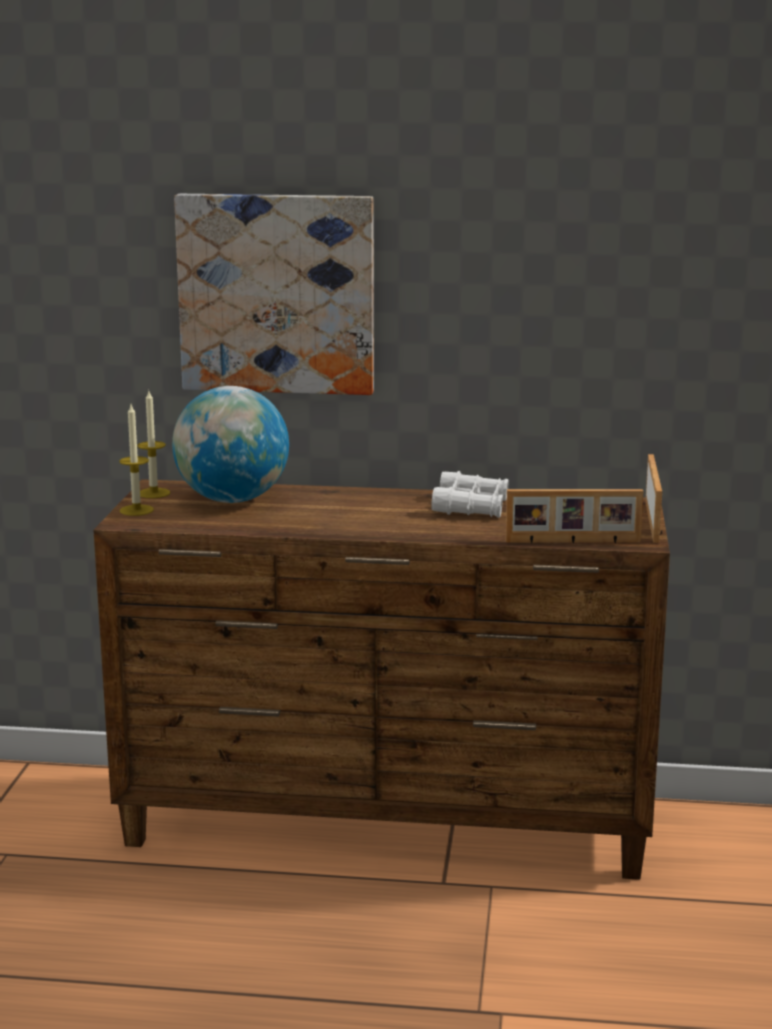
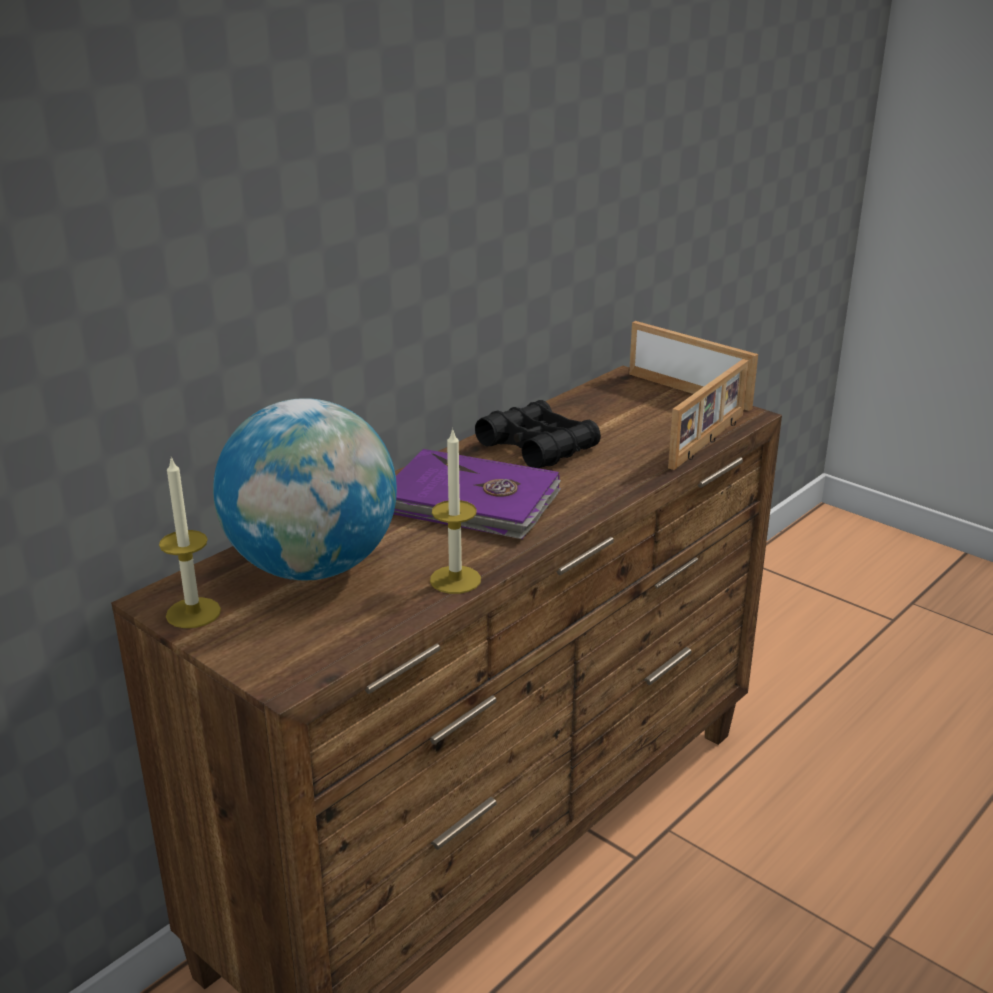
camera: 55 degrees left, 10 degrees up
(136, 510) = (248, 650): candle -> candle (455, 580)
(277, 293) = (255, 243): picture -> none
(364, 510) = (470, 502): none -> purple book
(471, 507) = (538, 447): white binoculars -> black binoculars

